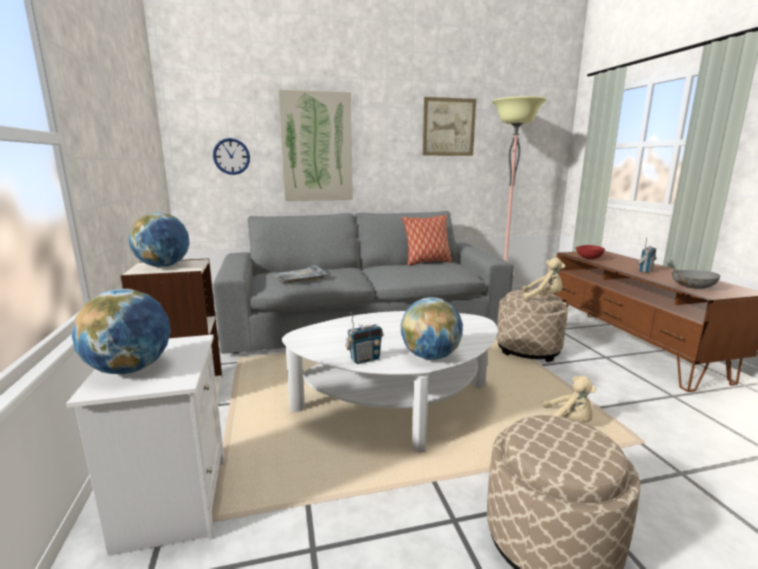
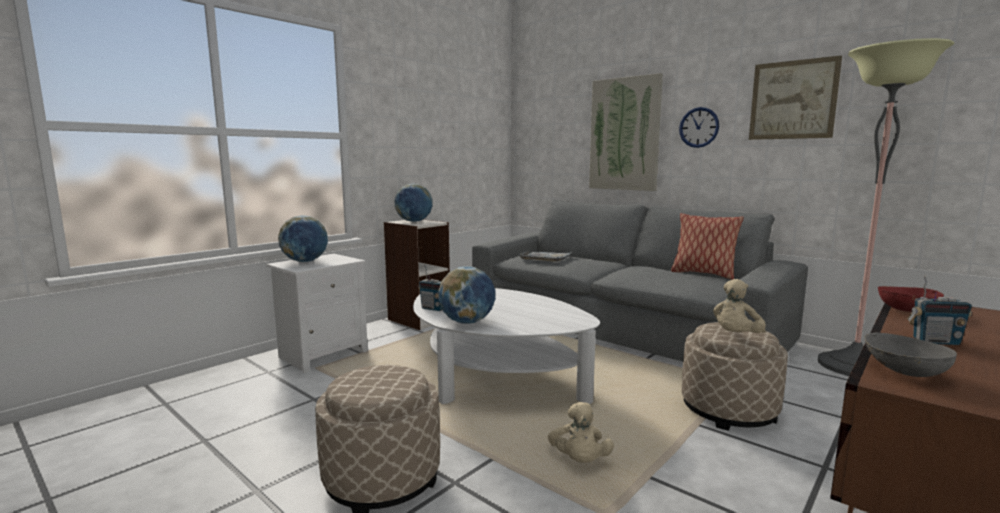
camera: 55 degrees right, 5 degrees down
(231, 156) = (553, 145): wall clock -> wall clock (699, 127)
(543, 298) = (736, 336): beige plush toy -> beige plush toy turned 60 degrees clockwise

